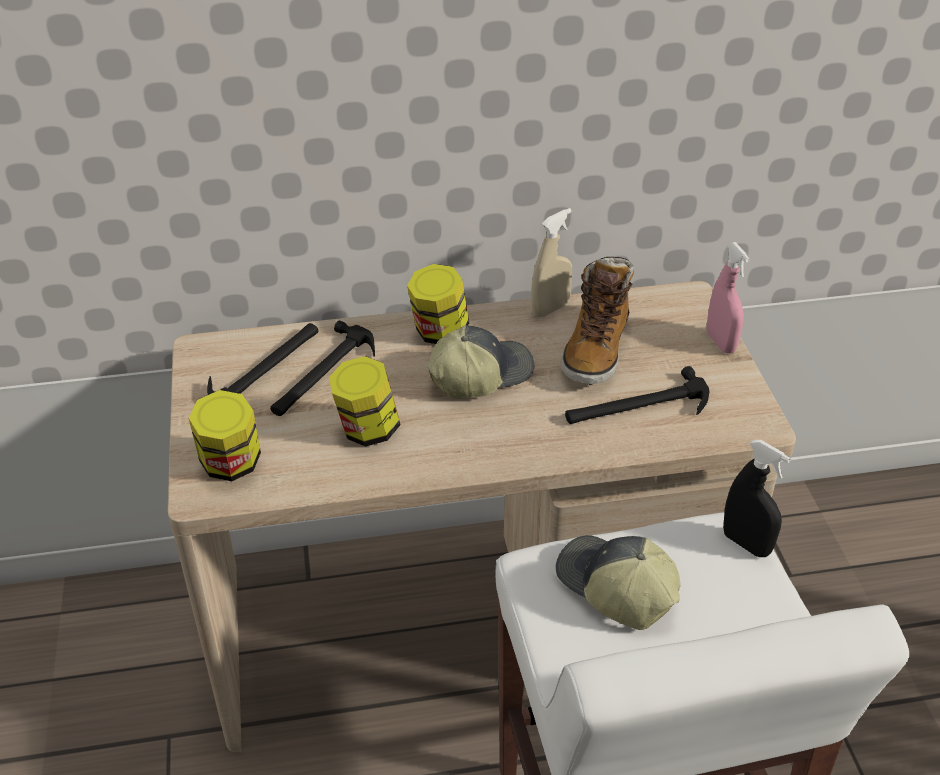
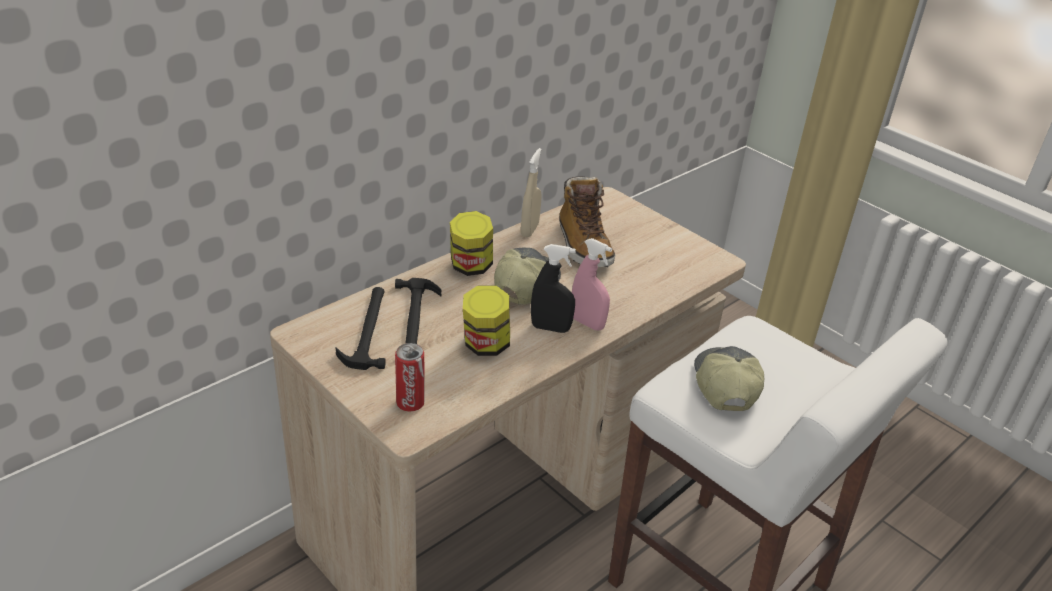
camera: 35 degrees left, 5 degrees down
(231, 465) = (410, 403): jar -> can
(614, 589) = (723, 385): cap -> cap turned 75 degrees clockwise
(637, 407) = (642, 273): hammer -> none
(720, 342) = (652, 220): pink spray bottle -> pink spray bottle (587, 323)
(746, 544) = (767, 332): black spray bottle -> black spray bottle (550, 328)

